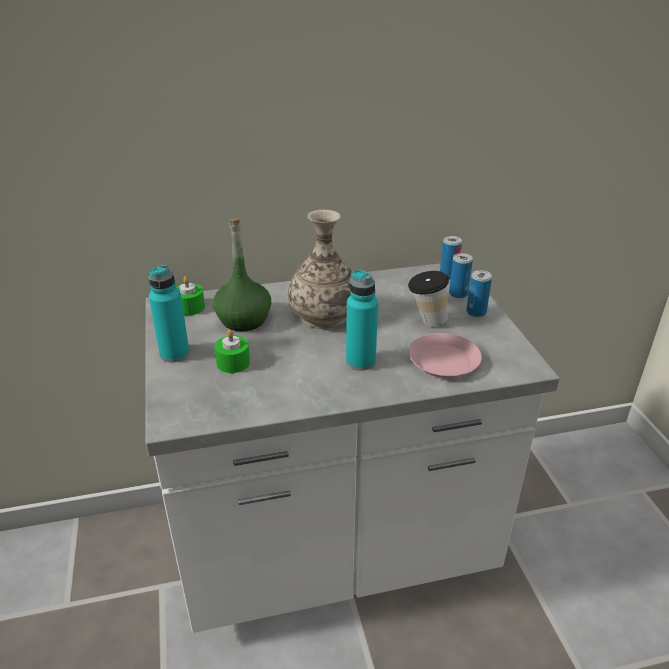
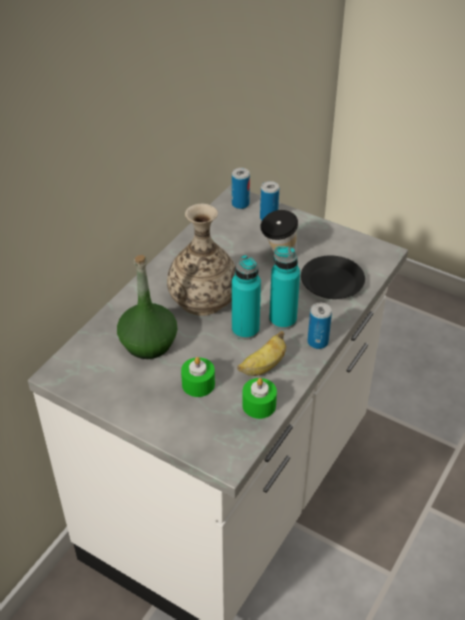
camera: 45 degrees left, 10 degrees up
(174, 354) = (142, 410): turquoise bottle -> turquoise bottle (245, 330)
(190, 307) = (85, 362): green candle -> green candle (259, 405)
(295, 381) = (263, 367): none -> banana
(444, 361) = (332, 282): pink plate -> black plate
(476, 312) = (300, 227): can -> can (317, 342)

